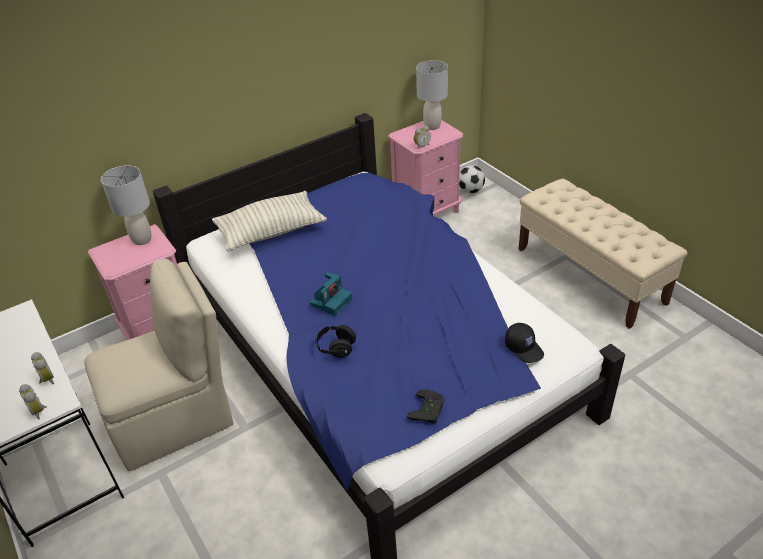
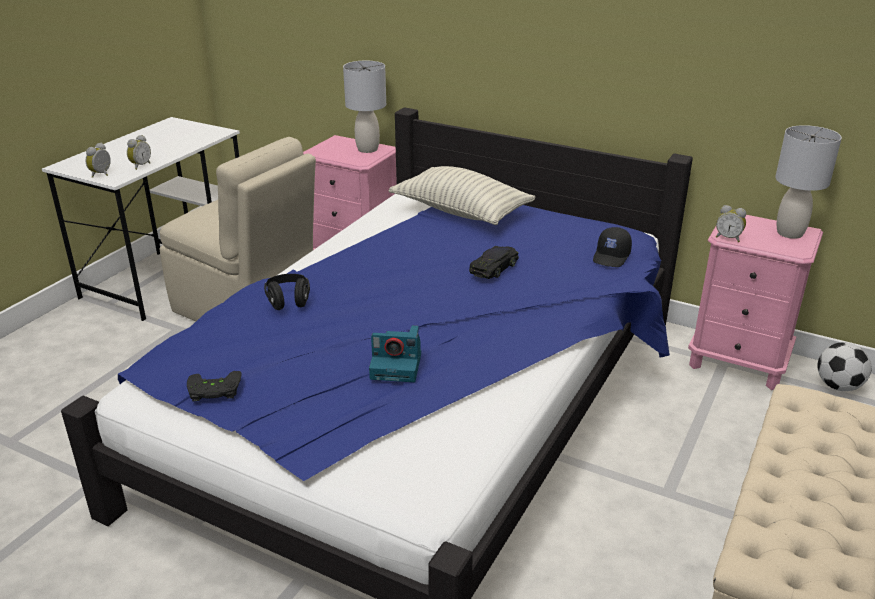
camera: 60 degrees right, 10 degrees down
(331, 301) = (366, 276): camera -> camera (397, 366)
(365, 242) = (494, 267): none -> black toy car
(524, 348) = (378, 445): black cap -> black cap (612, 257)

